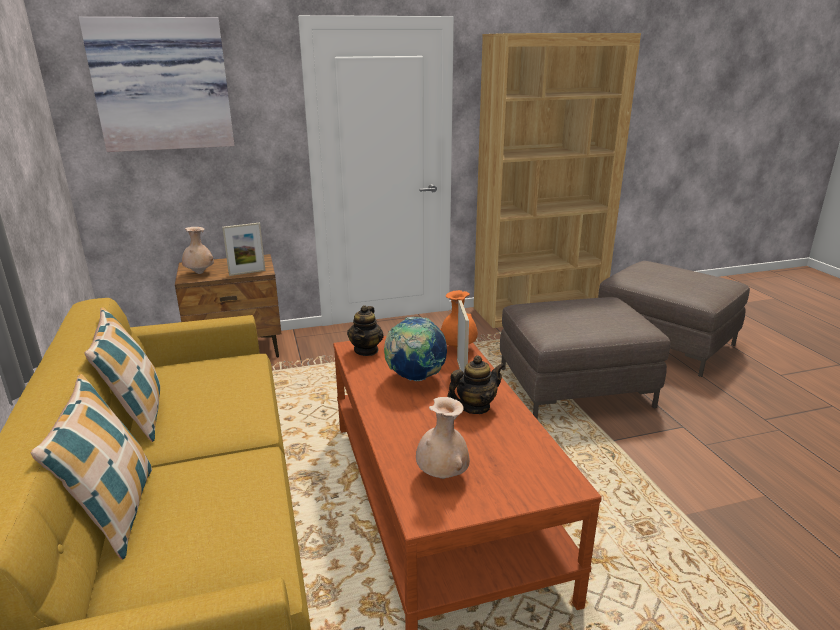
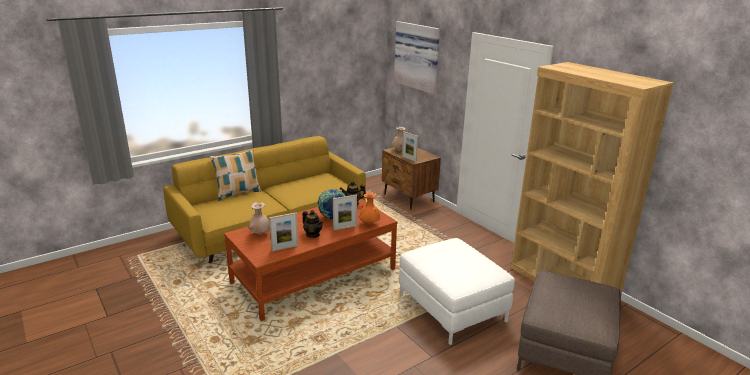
camera: 70 degrees right, 0 degrees up
(138, 415) = (291, 180): pillow -> none
(523, 447) = (285, 248): none -> picture frame
(574, 387) = (452, 308): brown ottoman -> white ottoman

